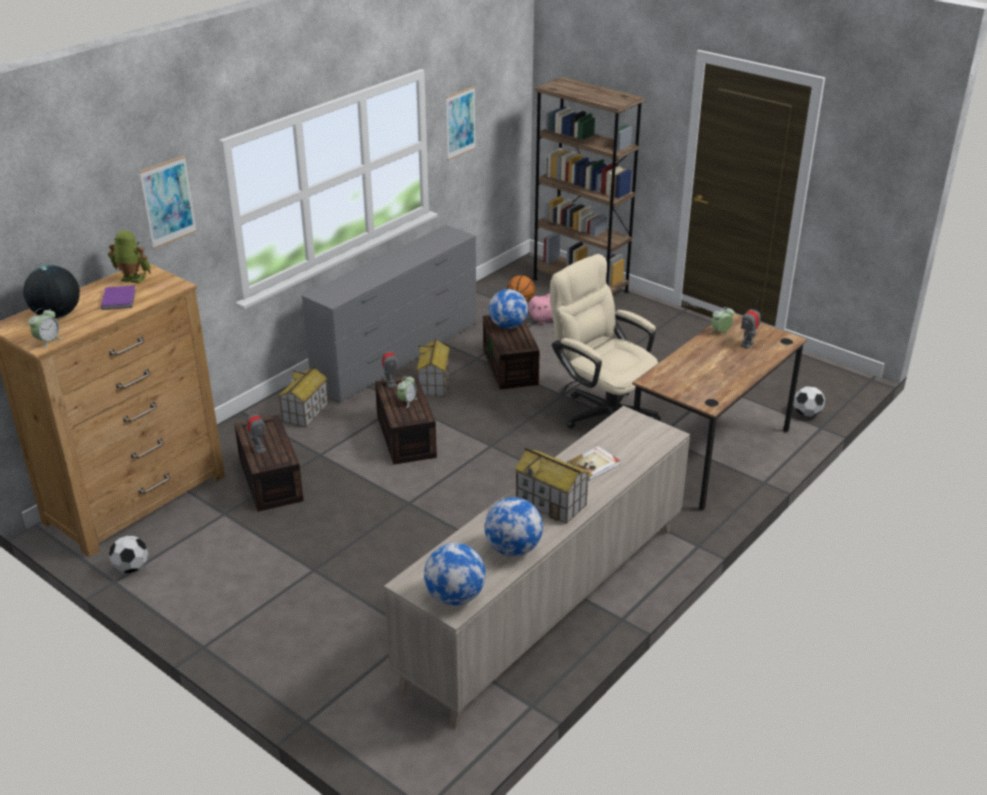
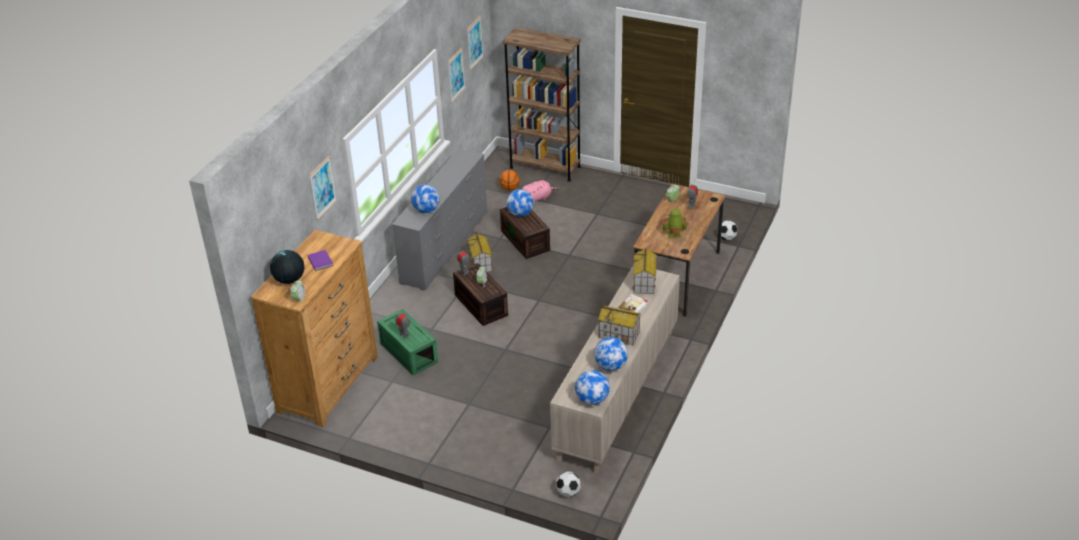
camera: 15 degrees left, 5 degrees up
(131, 568) = (354, 428): football -> football (568, 492)
(132, 279) = (317, 245): toy robot -> toy robot (674, 235)
(269, 479) = (407, 353): brown storage box -> green storage box
(305, 412) = (405, 301): toy house -> toy house (644, 283)
(358, 287) = (426, 210): none -> globe
(500, 88) = (474, 43): none -> picture
(602, 412) = (599, 262): beige office chair -> none

